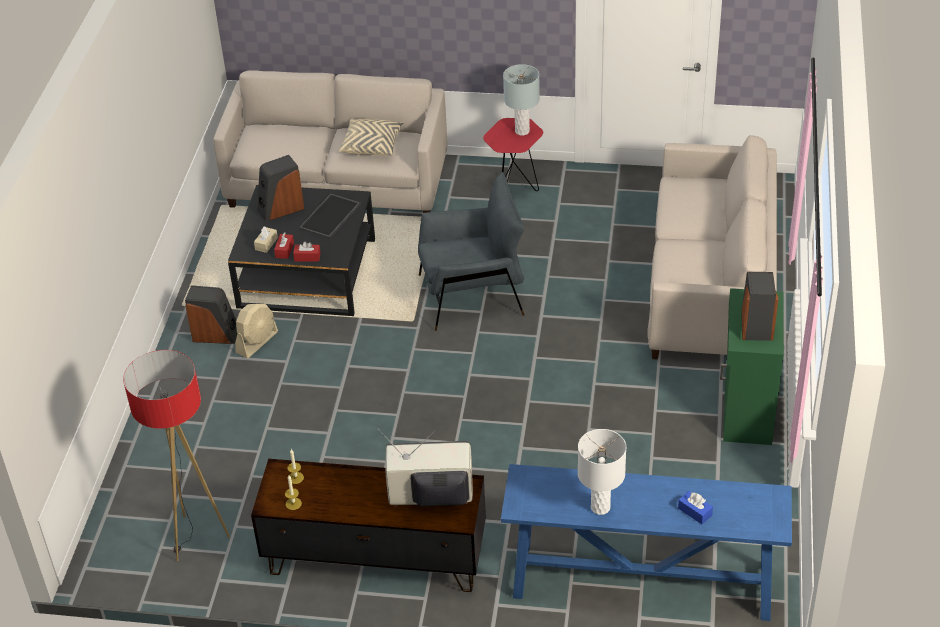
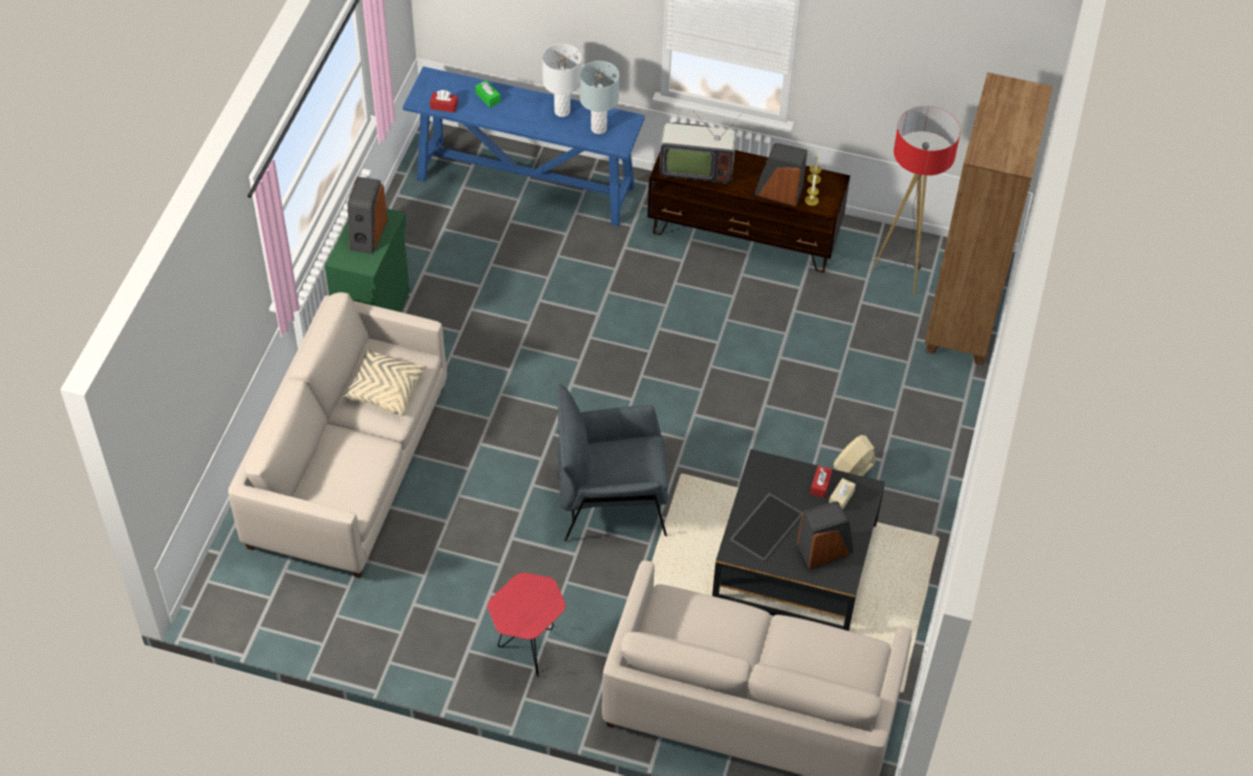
camera: 175 degrees left, 10 degrees up
(133, 502) = (963, 315): none -> brown bookcase
(216, 334) = (897, 491): speaker -> speaker (778, 192)
(307, 257) = (795, 471): red tissue box -> red tissue box (444, 106)
(372, 145) = (706, 633): beige pillow -> beige pillow (385, 389)
(522, 131) = (513, 609): grey table lamp -> grey table lamp (598, 128)
(695, 512) = (488, 97): blue tissue box -> green tissue box

